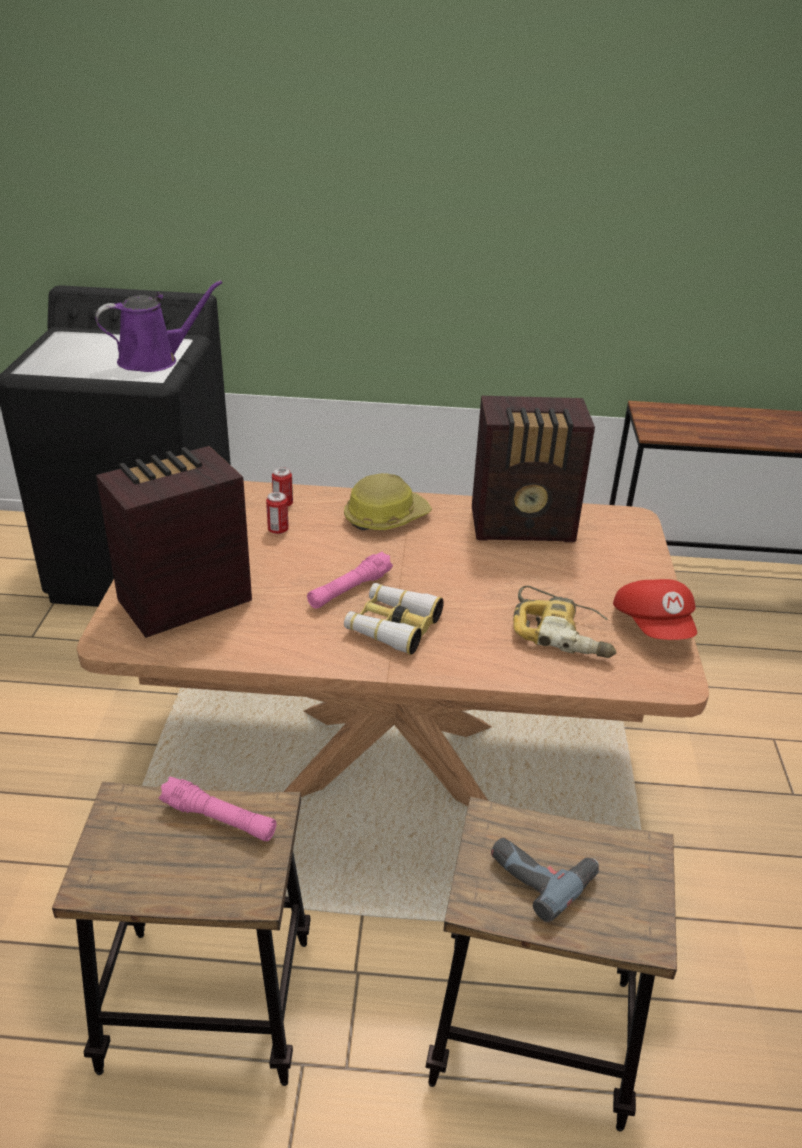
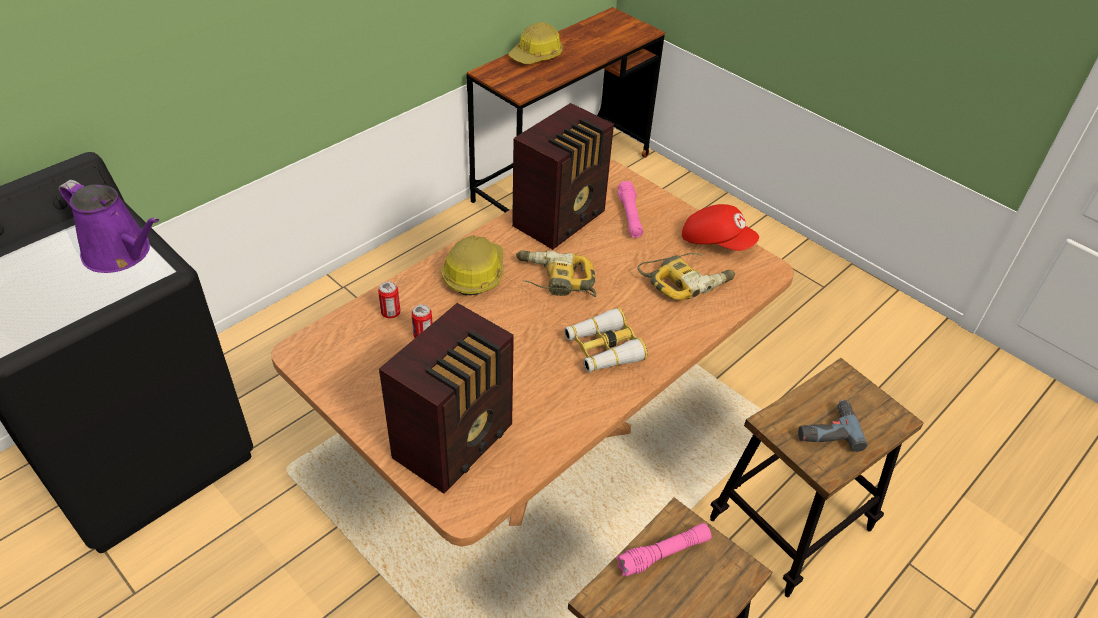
camera: 50 degrees left, 10 degrees up
(154, 360) = (121, 253): purple watering can -> purple watering can turned 105 degrees clockwise
(181, 601) = (456, 441): radio -> radio turned 150 degrees counterclockwise
(349, 589) = (541, 344): pink flashlight -> pink flashlight (630, 216)
(440, 559) = (555, 280): none -> power drill
(720, 416) = (536, 55): none -> hard hat

